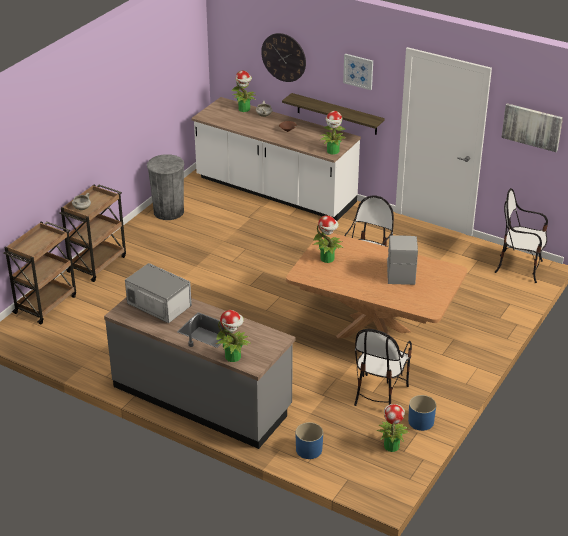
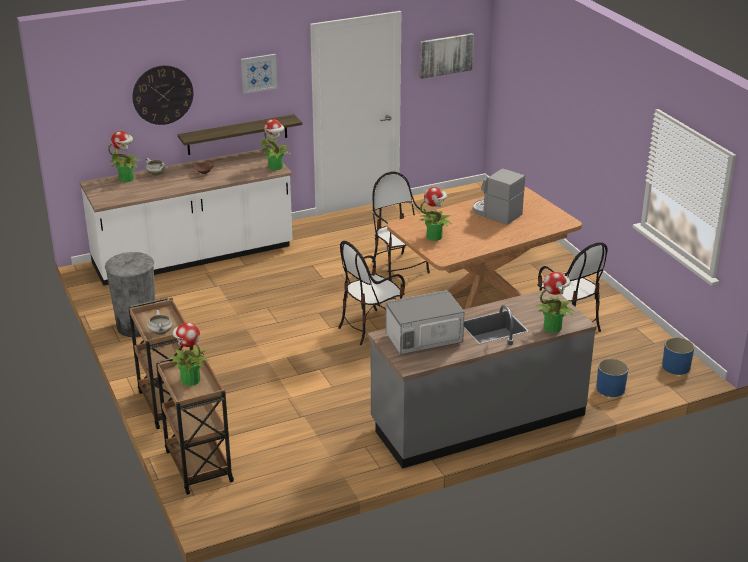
camera: 55 degrees left, 5 degrees down
(391, 446) = (642, 346): potted plant -> potted plant (190, 380)
(421, 422) = (623, 320): blue planter -> blue planter (676, 367)
(519, 268) = (468, 198): chair -> chair (370, 327)

